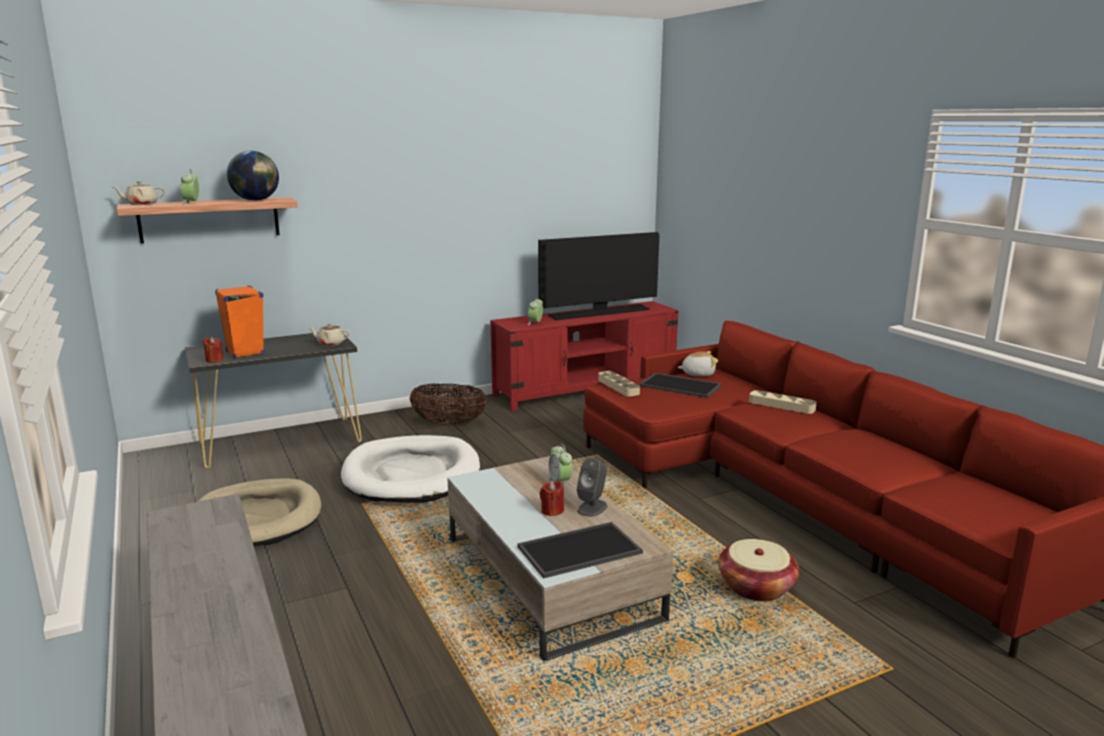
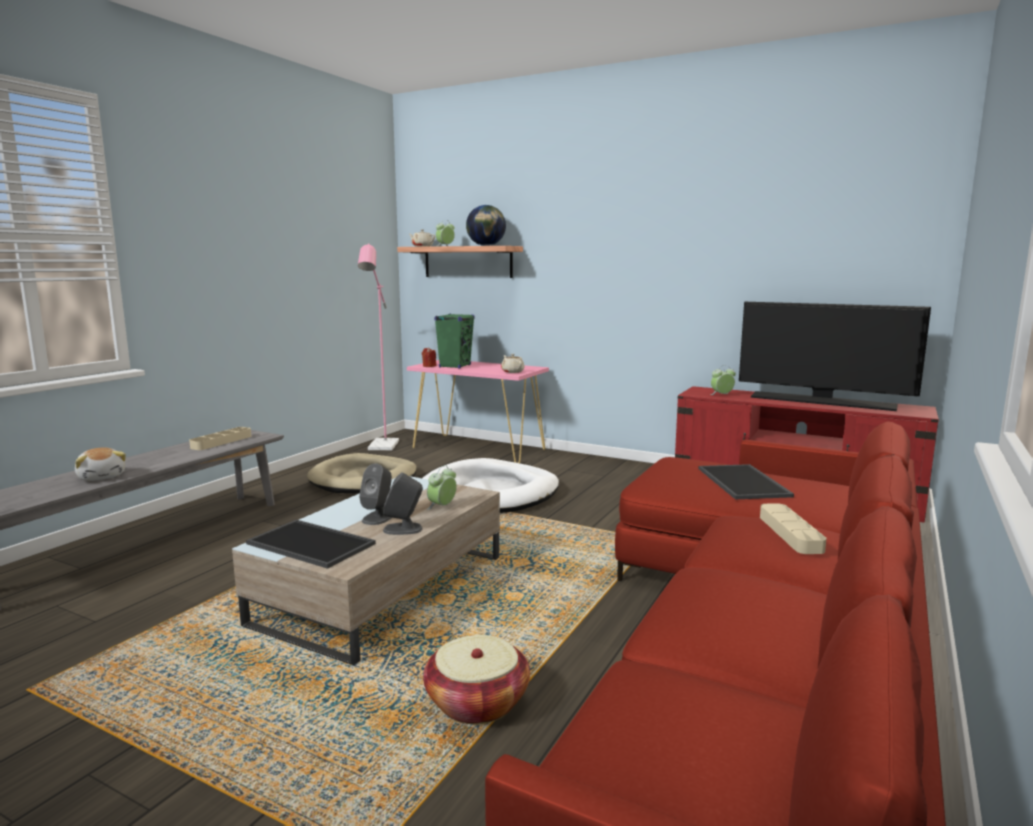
camera: 55 degrees right, 5 degrees down
(166, 482) = (382, 447): none -> pink floor lamp
(245, 353) = (455, 366): orange speaker -> green speaker
(281, 442) = (479, 449): black console table -> pink console table
(449, 423) = (602, 475): basket -> none
(552, 511) = (378, 517): red candle -> grey speaker
(618, 386) = (677, 463): beige tray -> beige tray (221, 442)
(698, 374) = (806, 482): plush toy -> plush toy (102, 477)

